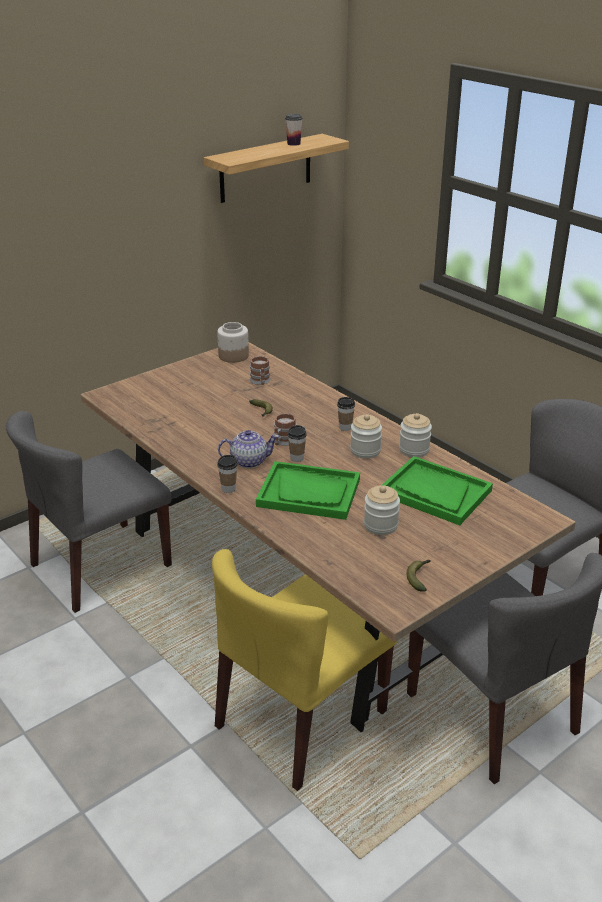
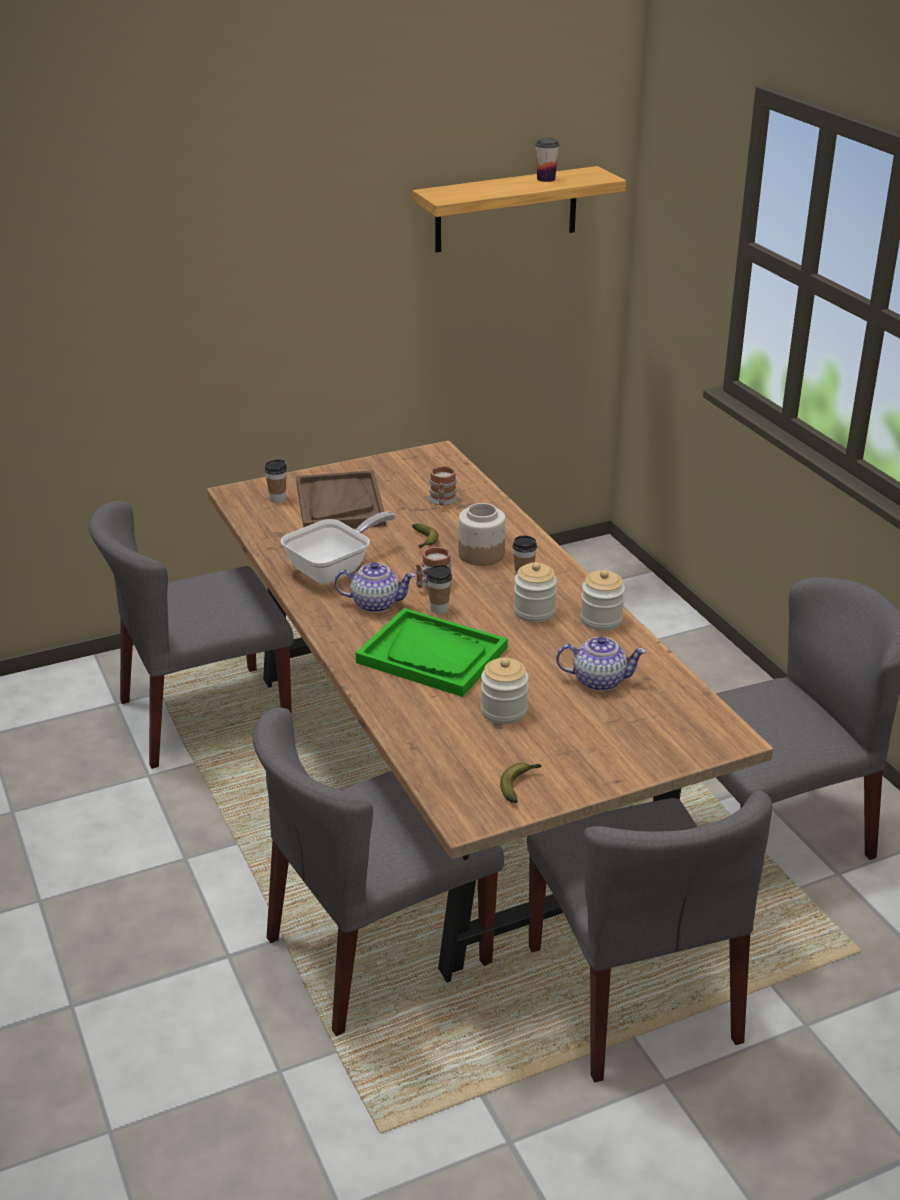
camera: 15 degrees right, 0 degrees up
(187, 393) = (339, 504): none -> brown tray
(206, 440) = (335, 569): none -> frying pan
(228, 489) = (332, 635): cup -> cup (277, 499)
(233, 356) = (423, 462): jar -> jar (481, 554)
(301, 720) = (377, 952): yellow chair -> grey chair
(434, 492) = (598, 680): green tray -> teapot

